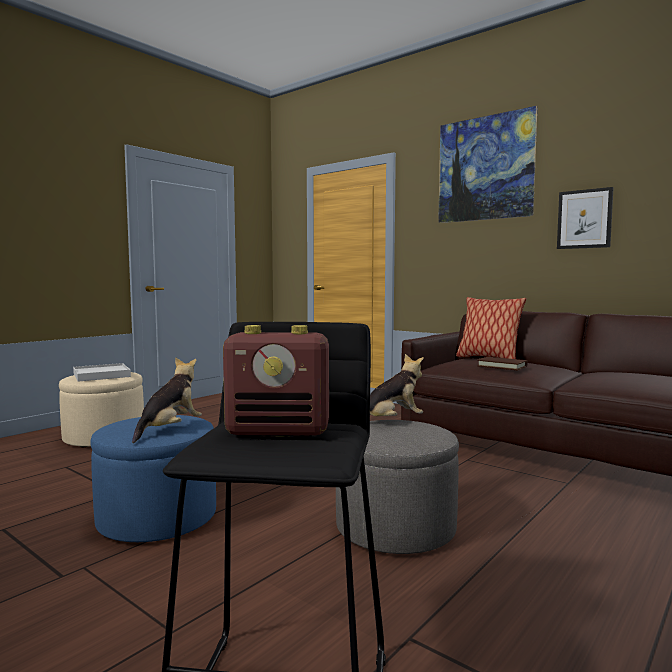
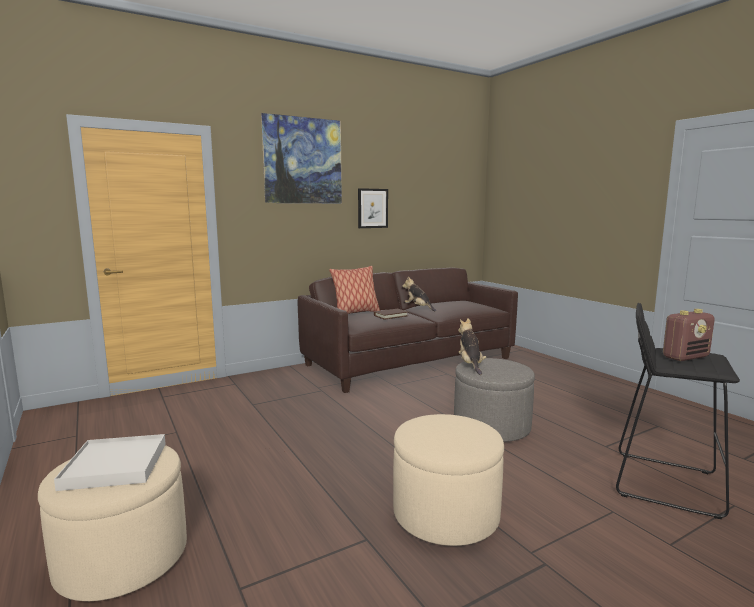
camera: 70 degrees left, 5 degrees up
(157, 518) = (445, 514): blue ottoman -> beige ottoman
(169, 429) = (463, 427): plush toy -> plush toy (418, 308)
(279, 432) = (685, 357): radio -> radio turned 45 degrees clockwise

